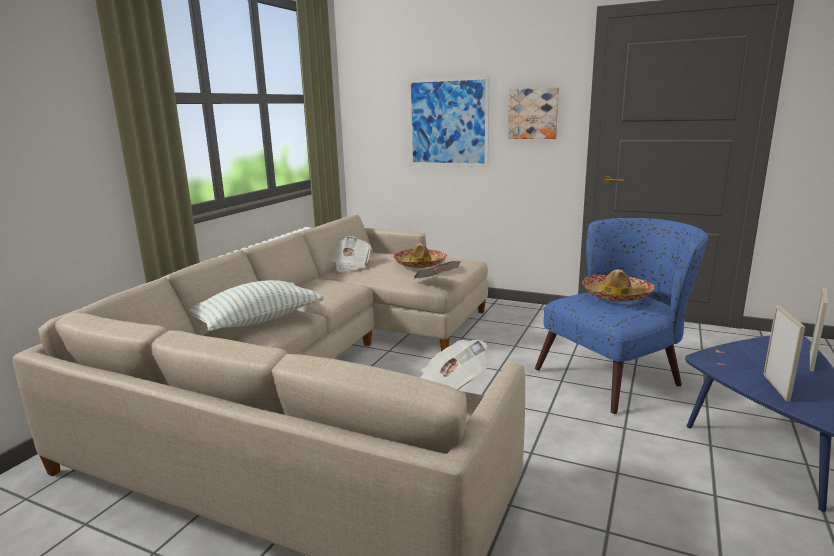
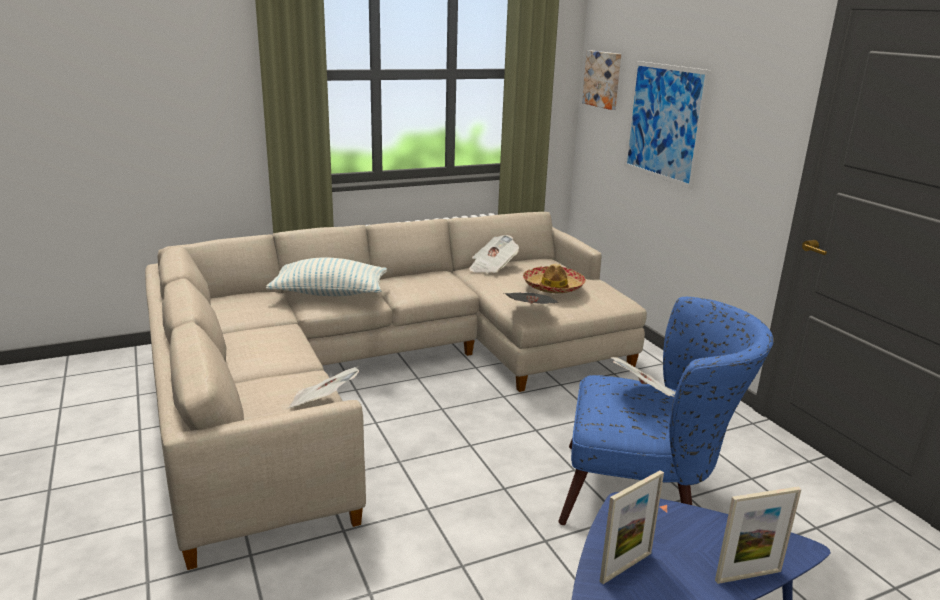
camera: 40 degrees right, 5 degrees up
(533, 113) = (747, 131): picture -> picture (603, 79)
(616, 295) = (645, 396): hat -> newspaper

